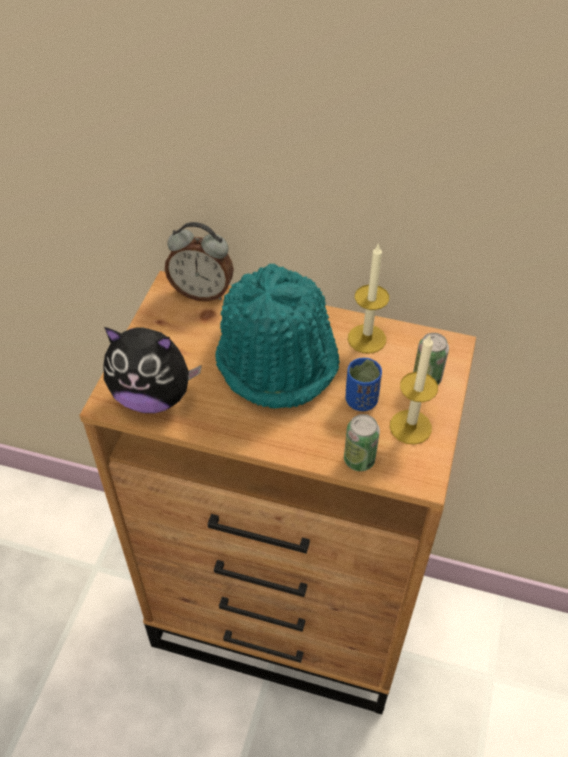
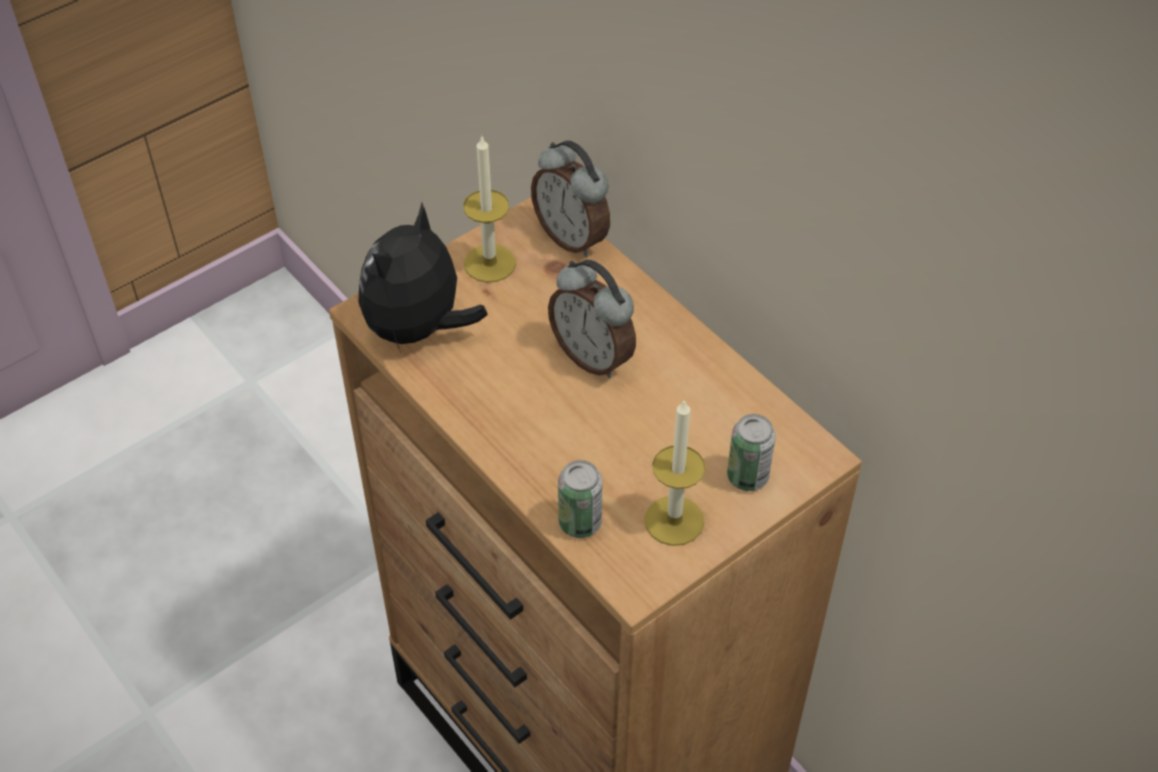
camera: 35 degrees right, 0 degrees up
(153, 396) = (418, 329): plush toy -> plush toy turned 75 degrees clockwise
(278, 356) = (593, 356): turquoise hat -> alarm clock
(361, 400) = (644, 458): blue cup -> none
(366, 339) = (718, 391): candle -> candle (490, 263)

